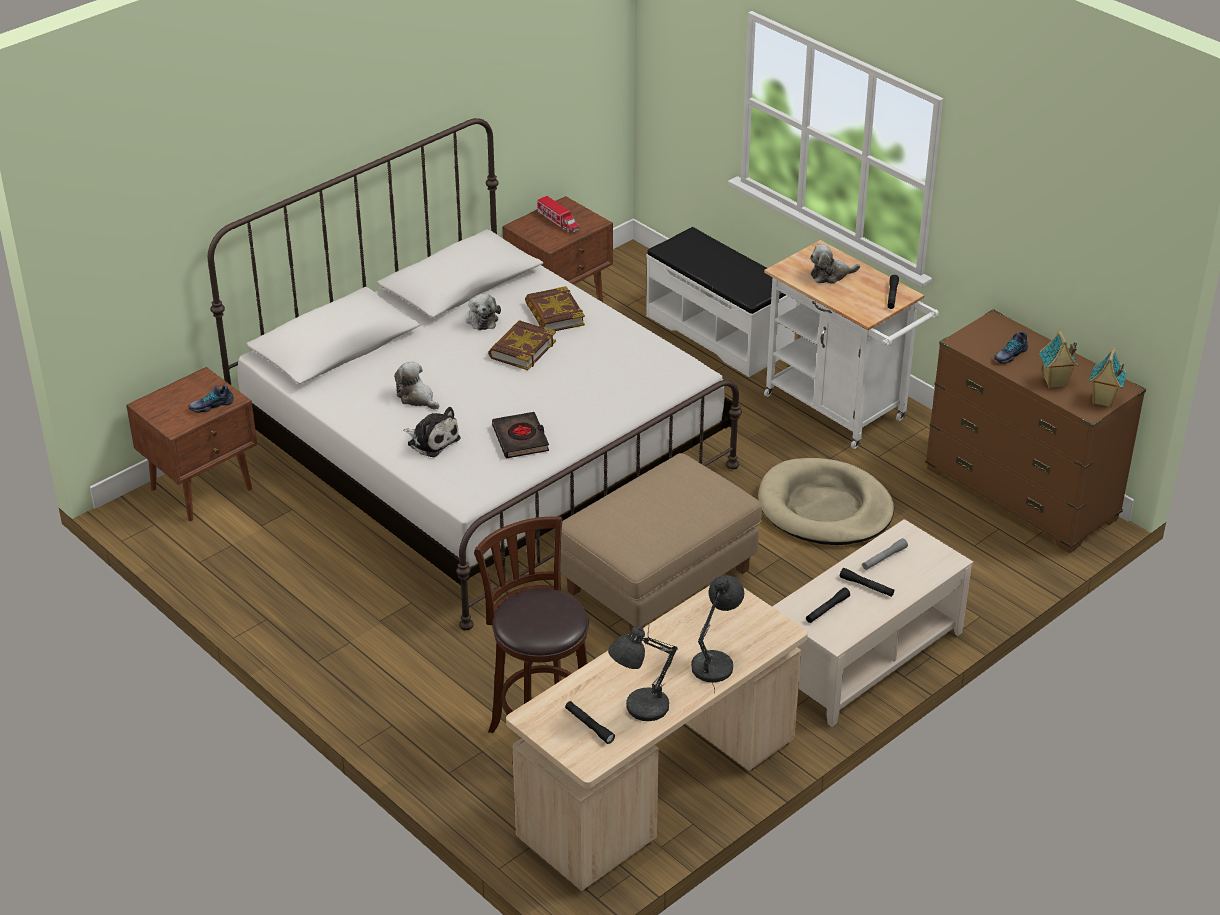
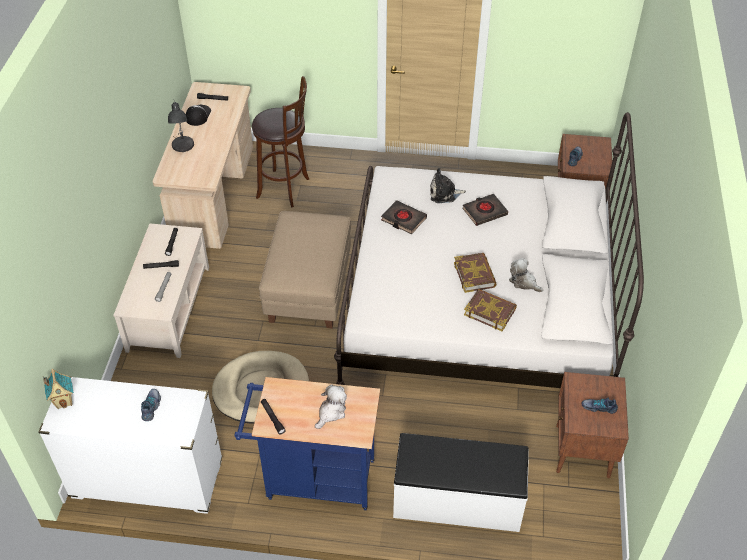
camera: 140 degrees right, 10 degrees up
(417, 398) = (484, 212): plush toy -> black book
(558, 221) = (598, 407): toy truck -> shoe
(642, 708) = (198, 115): grey table lamp -> cap
(841, 411) = (314, 479): white cart -> blue cart
(1021, 494) = (147, 480): brown dresser -> white dresser
(1054, 383) = (106, 398): toy house -> none

